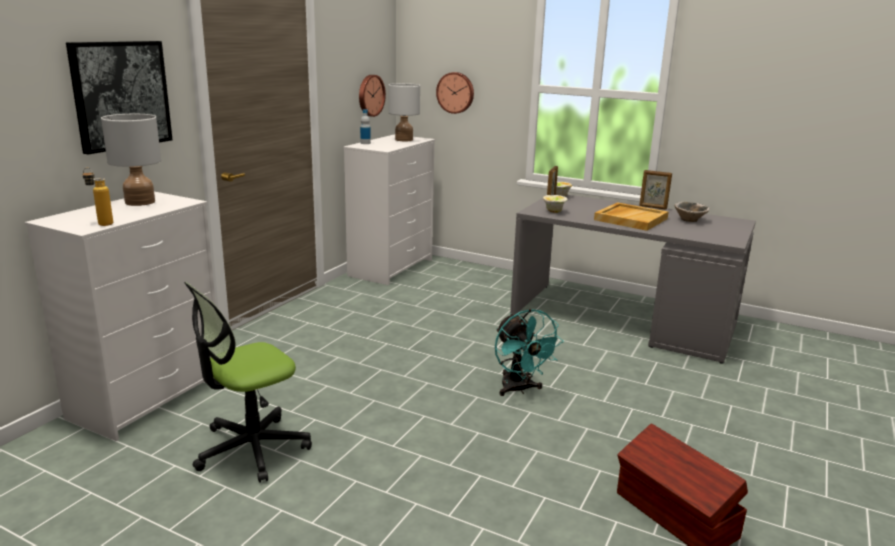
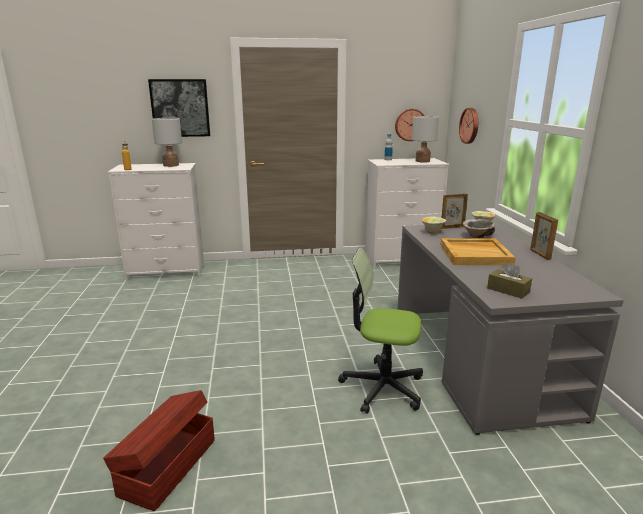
camera: 55 degrees right, 0 degrees up
(251, 448) = (141, 305): office chair -> office chair (382, 387)
(519, 389) = (287, 351): turquoise fan -> none
(689, 220) = (533, 273): bowl -> bowl (477, 236)
(716, 235) = (508, 290): none -> brown tissue box

